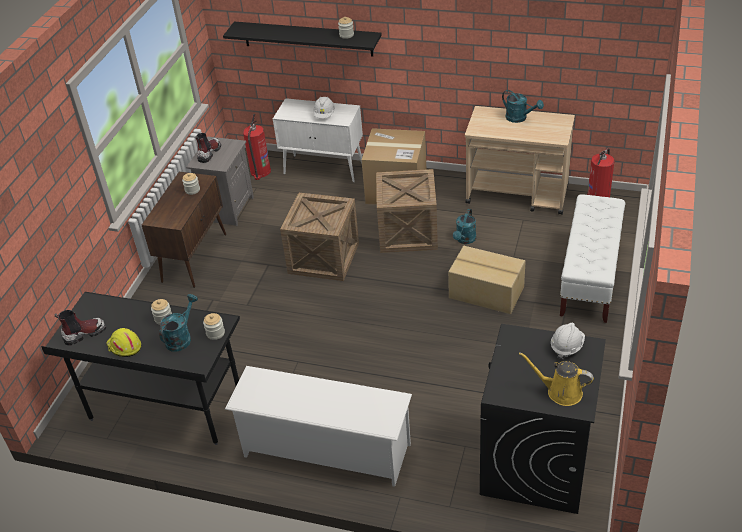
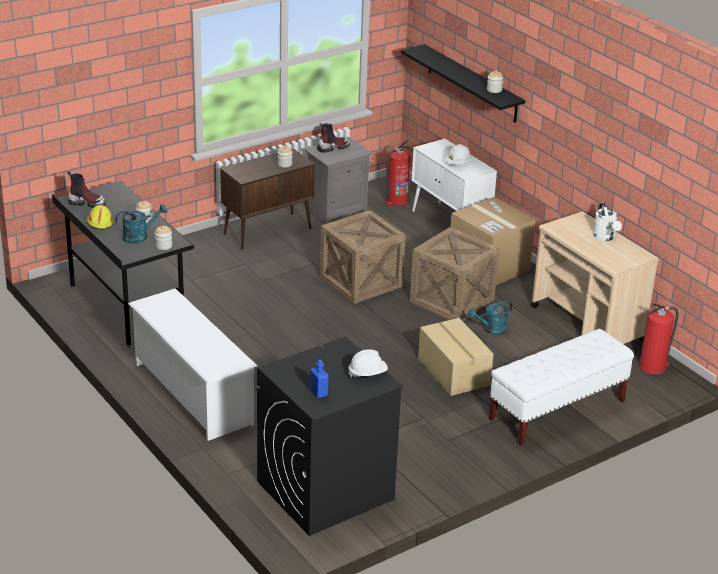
camera: 35 degrees right, 10 degrees down
(519, 118) = (605, 237): turquoise watering can -> white watering can
(560, 392) = (319, 393): yellow watering can -> blue bottle

